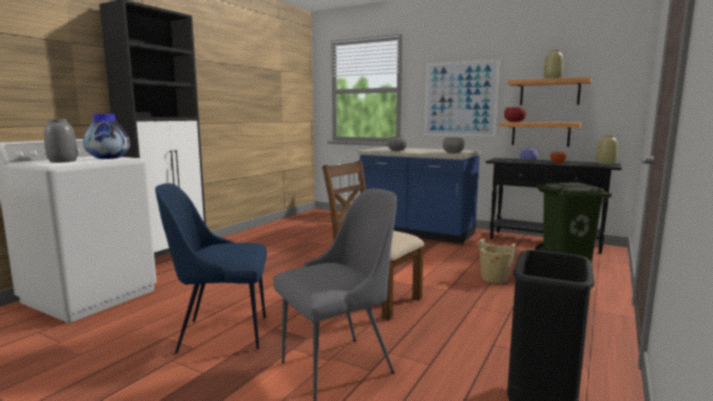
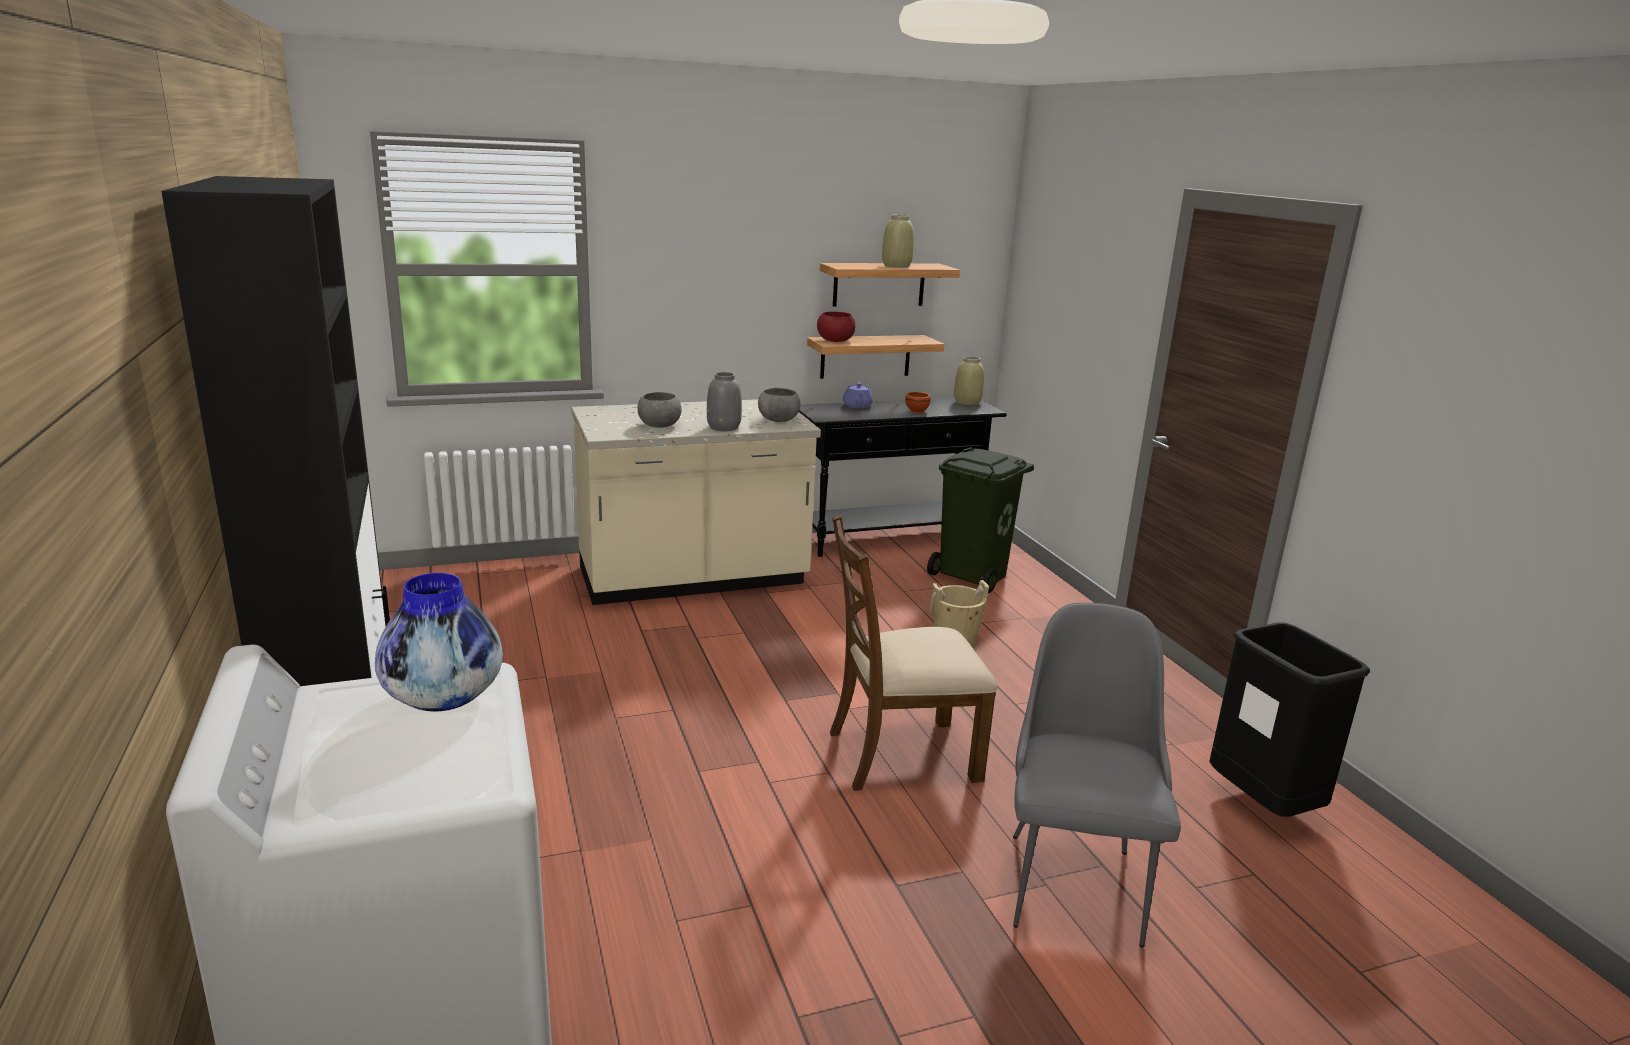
camera: 50 degrees left, 10 degrees up
(63, 161) = (416, 763): grey vase -> grey vase (724, 427)
(222, 334) = (859, 946): blue chair -> none
(416, 232) = (693, 579): blue counter -> beige counter
(459, 99) = (722, 293): picture -> none

